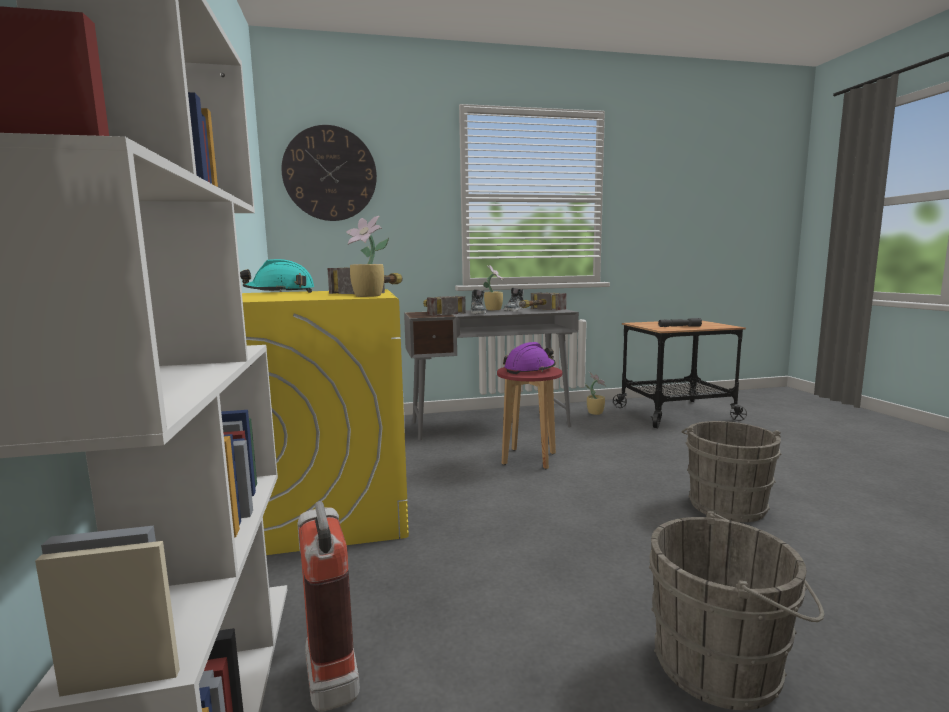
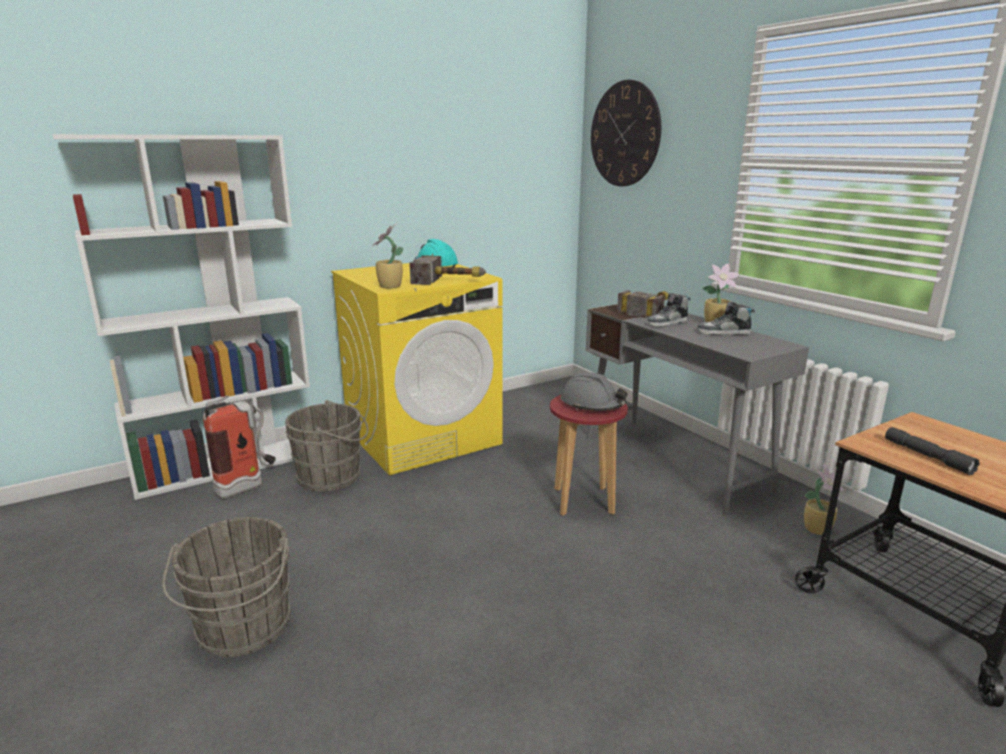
camera: 70 degrees right, 10 degrees up
(530, 369) = (592, 404): purple hard hat -> grey hard hat
(536, 310) = (734, 342): hammer -> none
(726, 503) = (539, 651): grey bucket -> grey bucket (333, 476)

